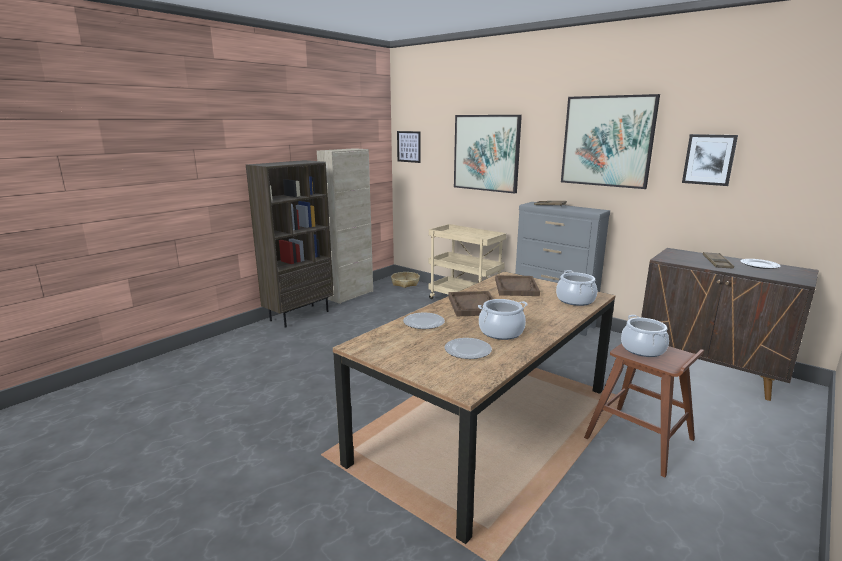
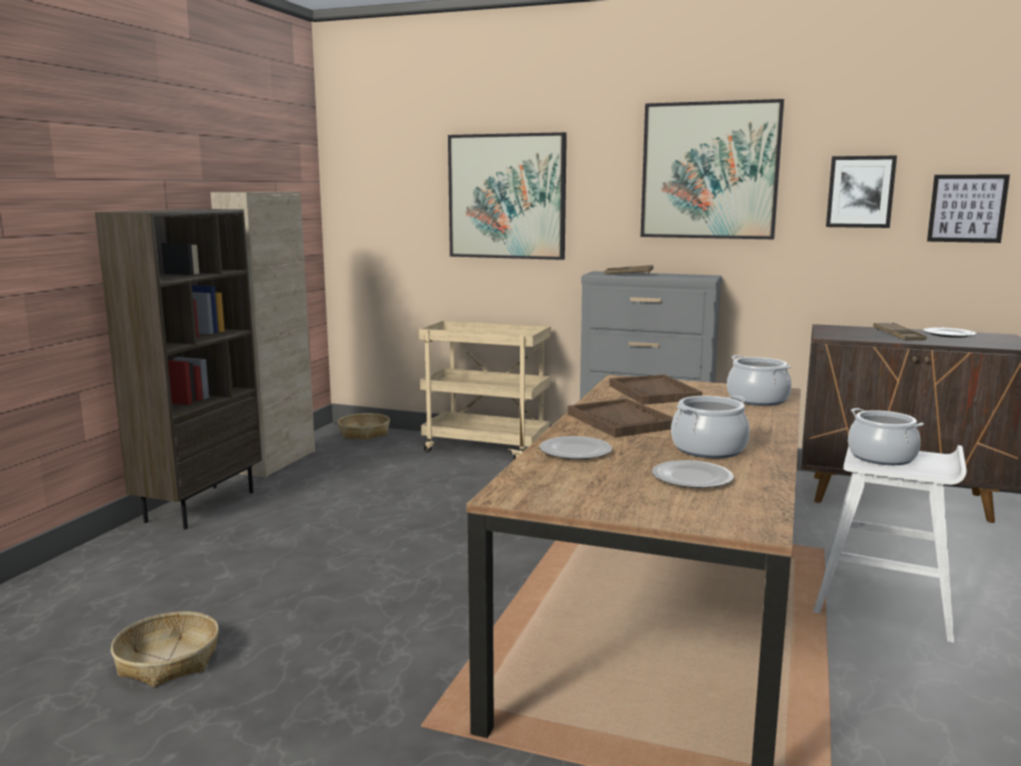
camera: 20 degrees left, 5 degrees down
(235, 395) = (168, 661): none -> basket
(409, 146) = (357, 191): picture -> picture (967, 208)
(640, 439) = (885, 600): brown stool -> white stool

